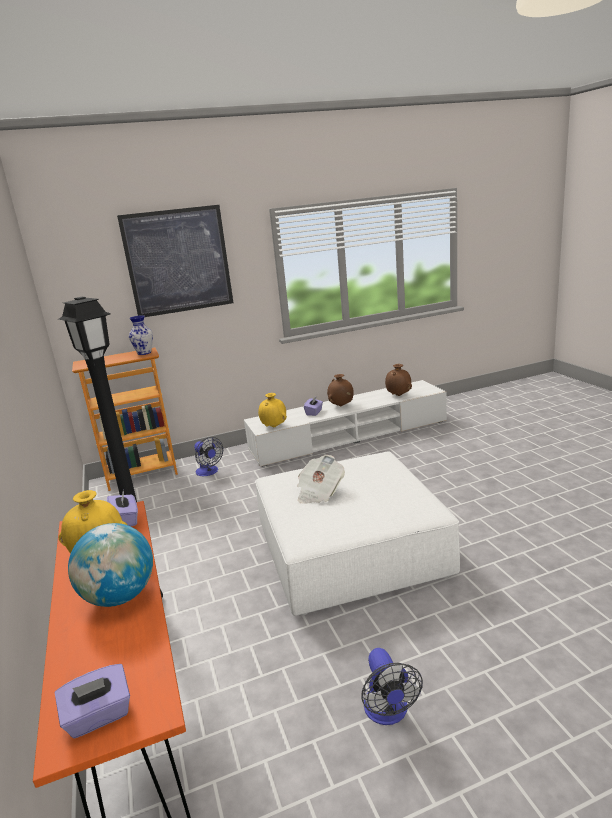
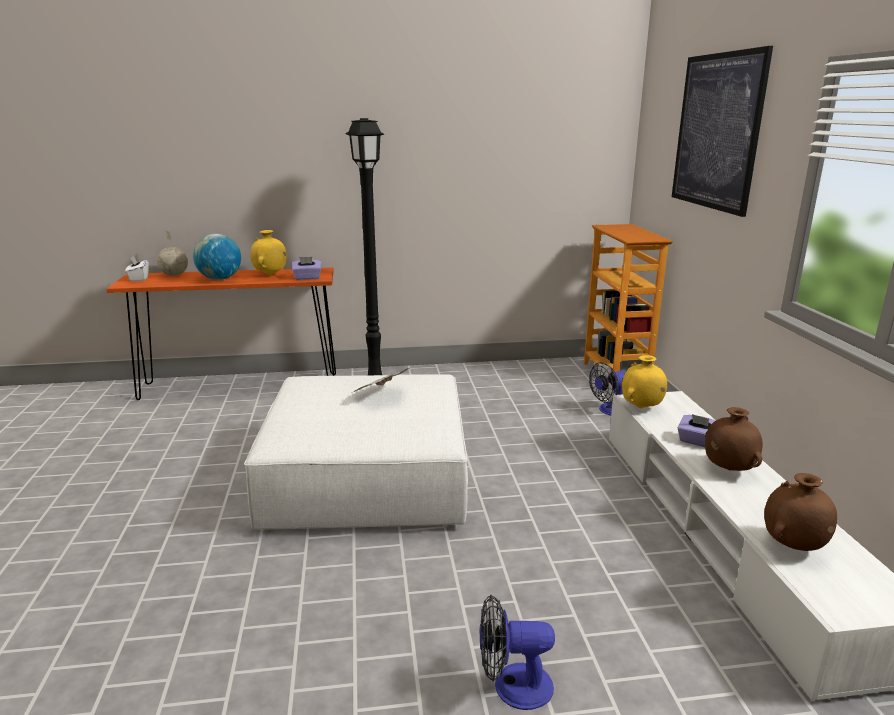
camera: 100 degrees right, 0 degrees up
(76, 671) = (174, 275): none -> globe
(99, 716) = (139, 278): purple tissue box -> white tissue box
(144, 353) = (643, 238): vase -> none
(388, 712) = (159, 461): fan -> fan (512, 686)

